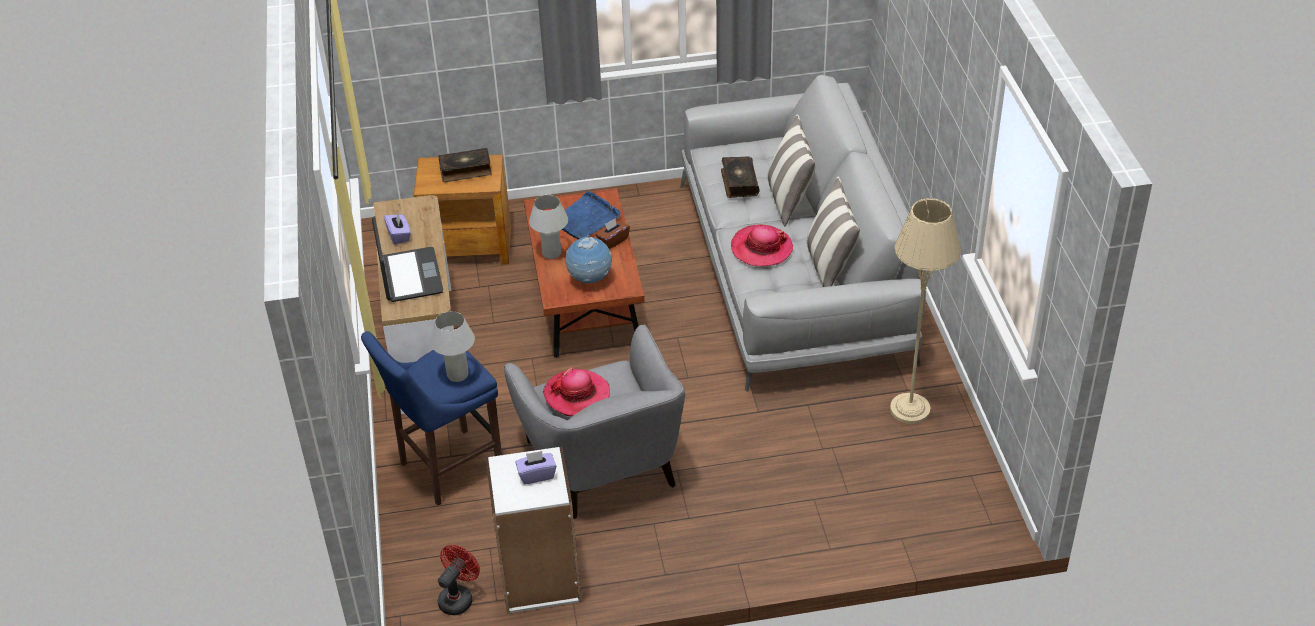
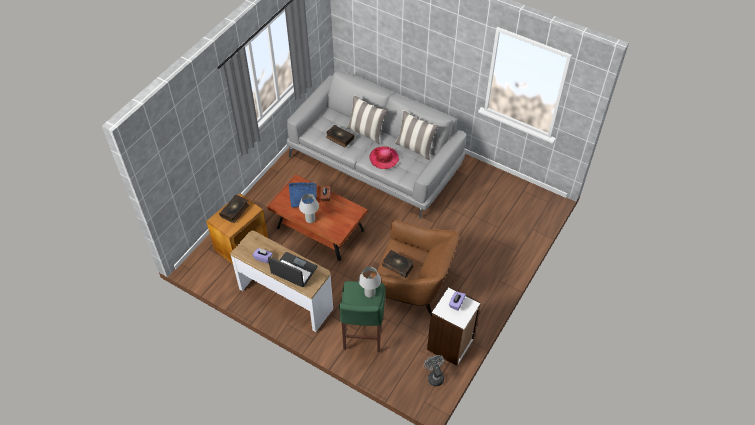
camera: 50 degrees left, 10 degrees up
(446, 468) = (362, 336): blue stool -> green stool
(458, 597) = (434, 376): red fan -> grey fan
(577, 395) = (398, 266): hat -> book
(590, 279) = (339, 218): globe -> none
(604, 463) = (412, 285): grey armchair -> brown armchair
(910, 409) = (477, 182): beige floor lamp -> none

